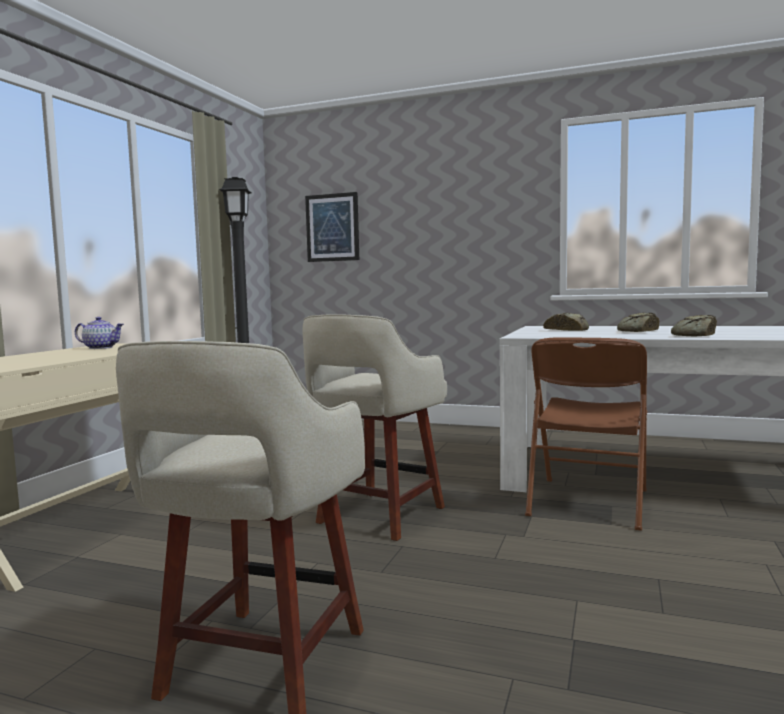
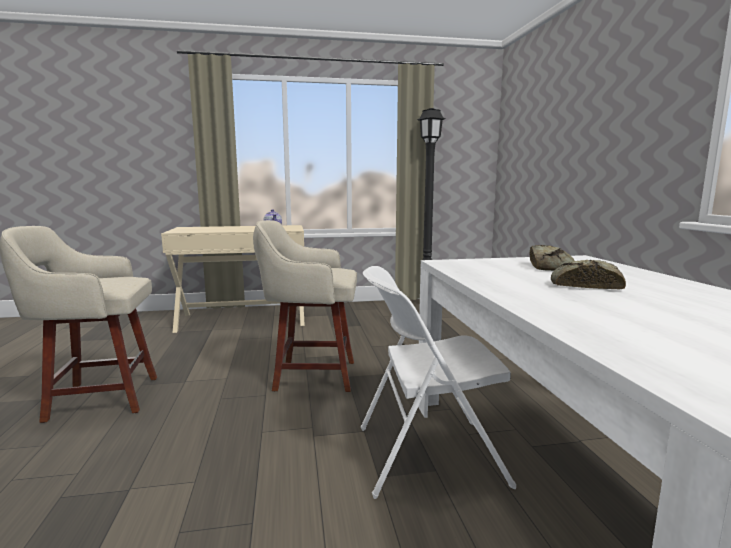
camera: 60 degrees right, 5 degrees up
(332, 227) = (527, 140): picture -> none
(588, 503) = (429, 455): brown chair -> white chair
(694, 336) = (558, 306): bread -> none

